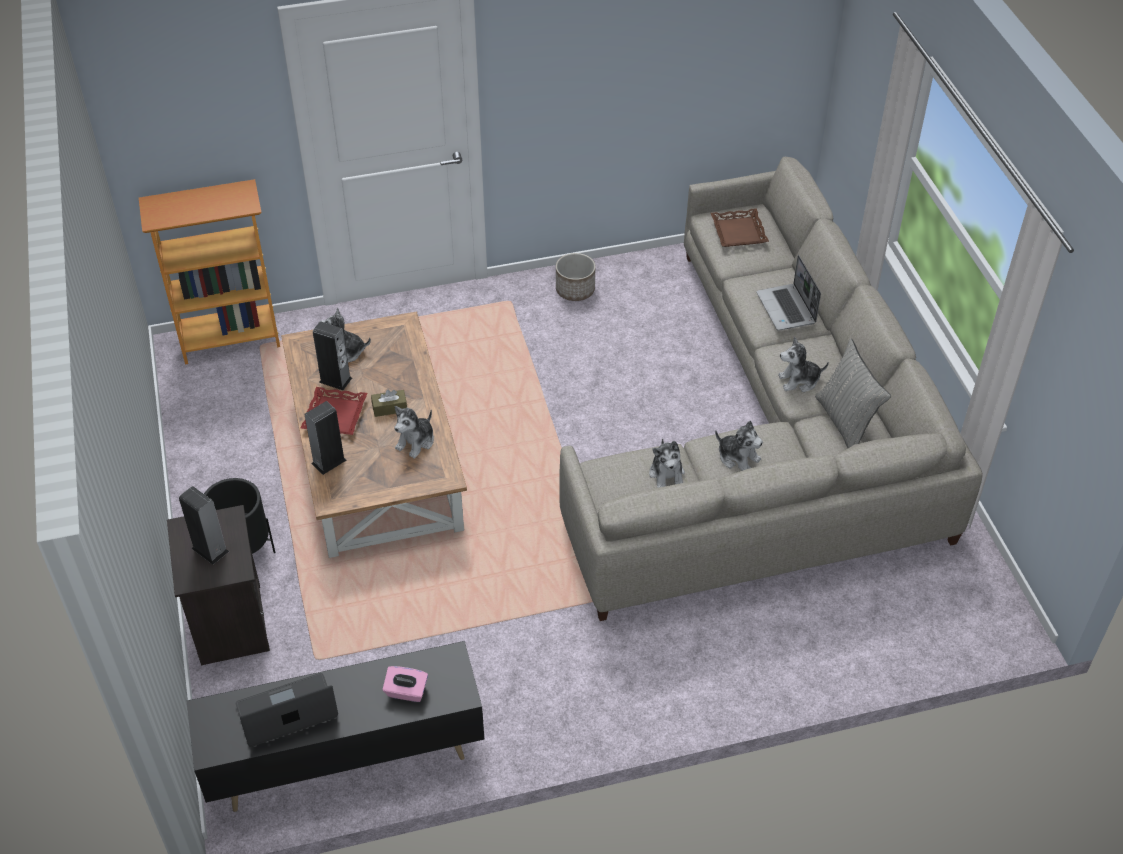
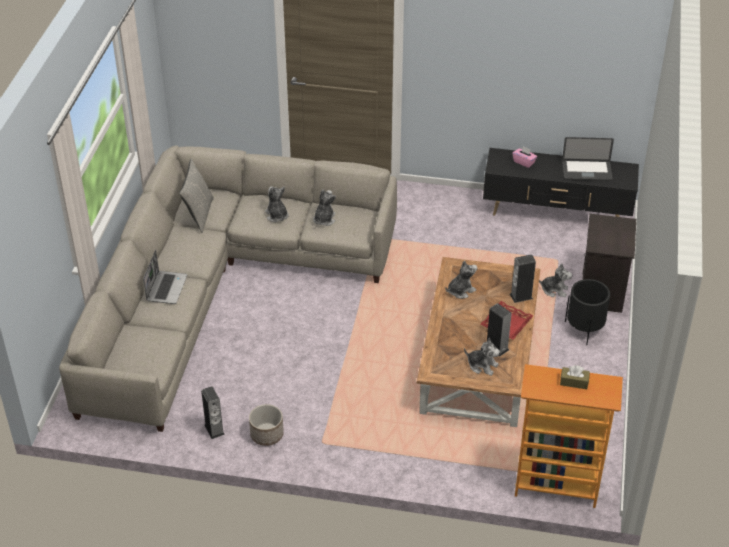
camera: 155 degrees left, 5 degrees down
(210, 550) = (611, 234): speaker -> speaker (214, 429)
(389, 408) = (468, 317): brown tissue box -> brown tissue box (574, 382)
(738, 232) = (144, 354): brown tray -> none
(799, 381) = (202, 243): plush toy -> plush toy (554, 290)

